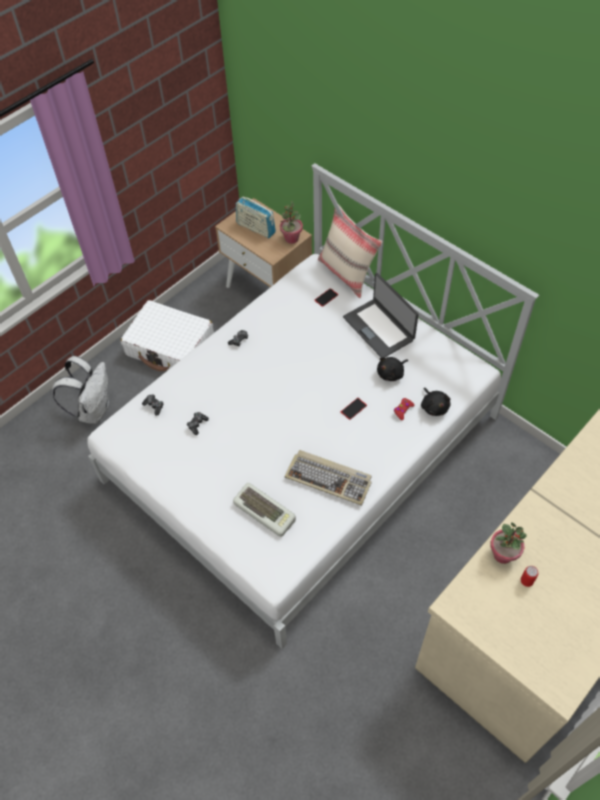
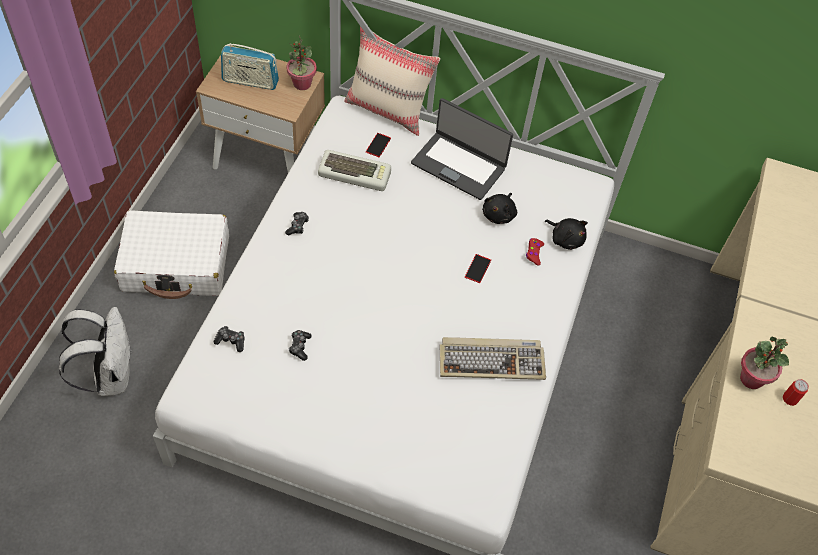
camera: 30 degrees left, 0 degrees up
(266, 511) = (437, 425): keyboard -> keyboard (355, 173)

